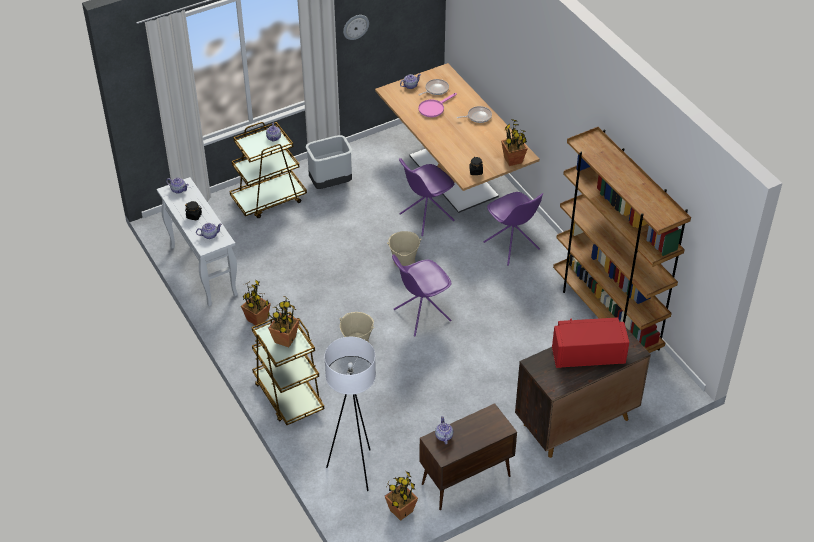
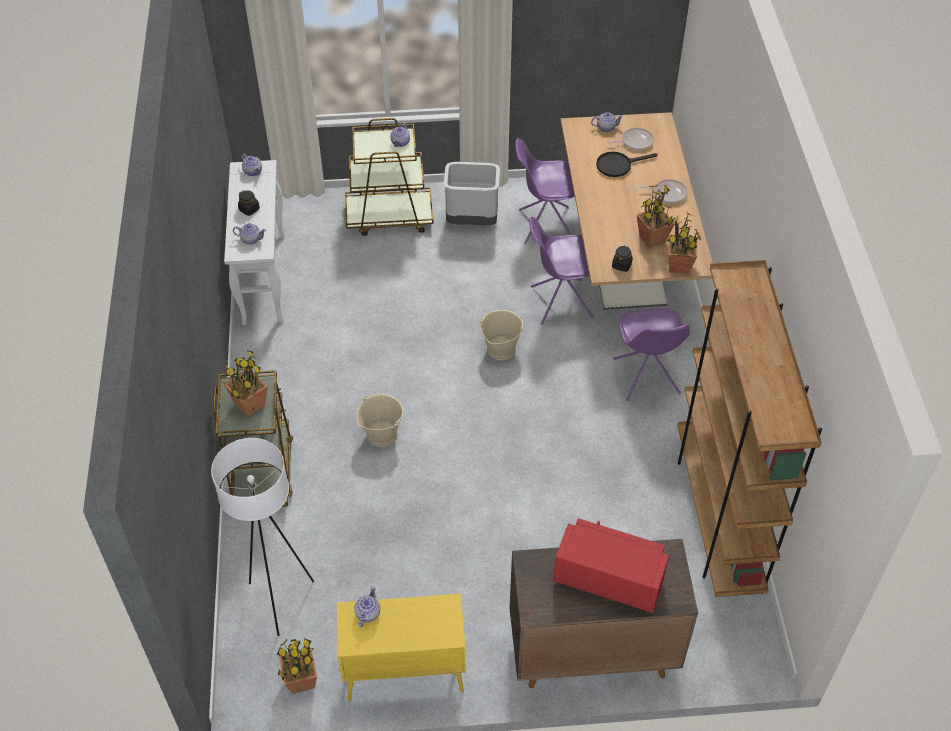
camera: 25 degrees right, 5 degrees up
(257, 319) = (286, 361): potted plant -> potted plant (652, 239)
(355, 26) = (546, 29): wall clock -> none
(421, 315) = (479, 427): purple chair -> purple chair (545, 225)
(434, 108) = (618, 165): pink frying pan -> black frying pan
(465, 480) = (403, 673): brown cabinet -> yellow cabinet

